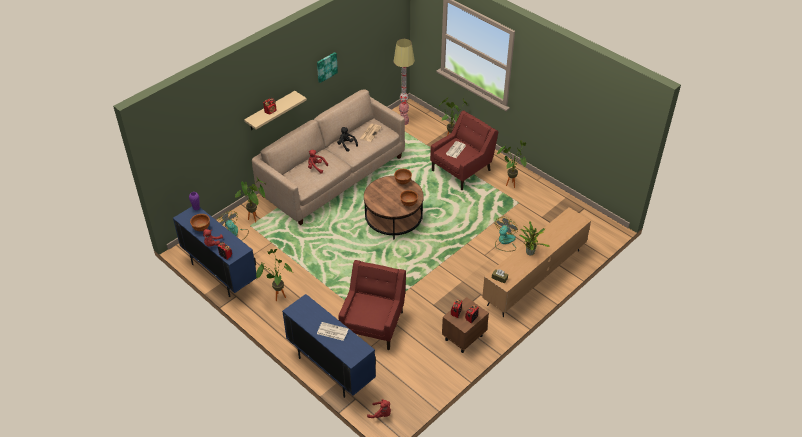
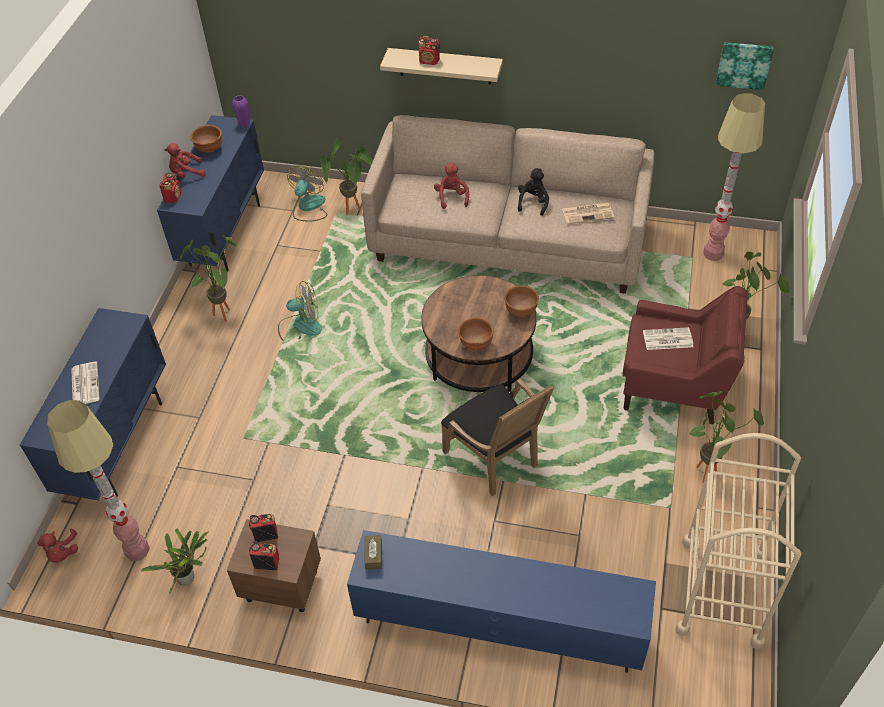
camera: 60 degrees right, 5 degrees up
(326, 67) = (583, 56): picture -> picture (744, 64)
(373, 324) = (237, 448): red armchair -> none
(403, 383) = (137, 550): none -> floor lamp
(455, 240) = (496, 461): none -> black armchair
(505, 242) = (552, 535): fan -> fan (300, 326)
(530, 252) = (477, 572): potted plant -> potted plant (189, 577)
(534, 277) = (499, 625): brown tv stand -> blue tv stand
(564, 209) = (721, 591): none -> beige cart

